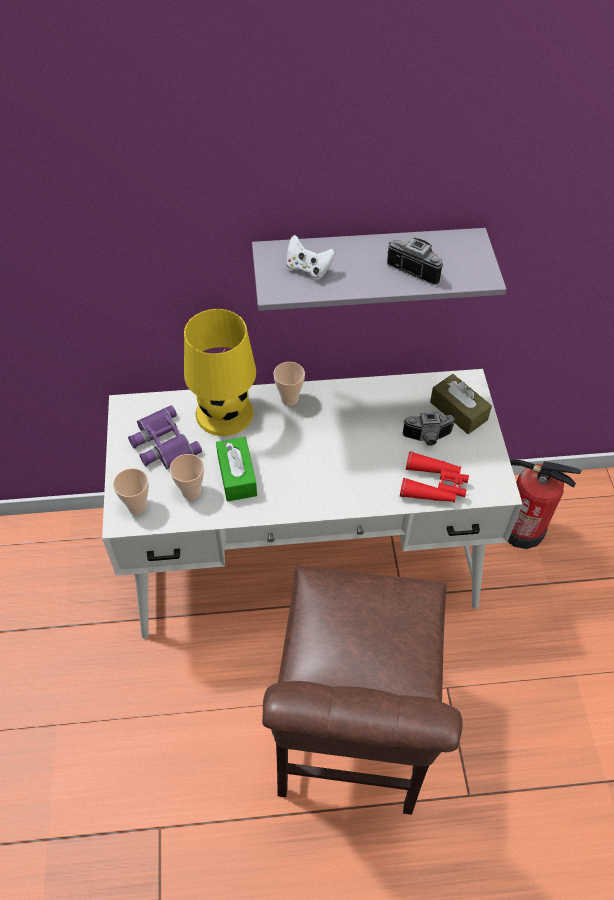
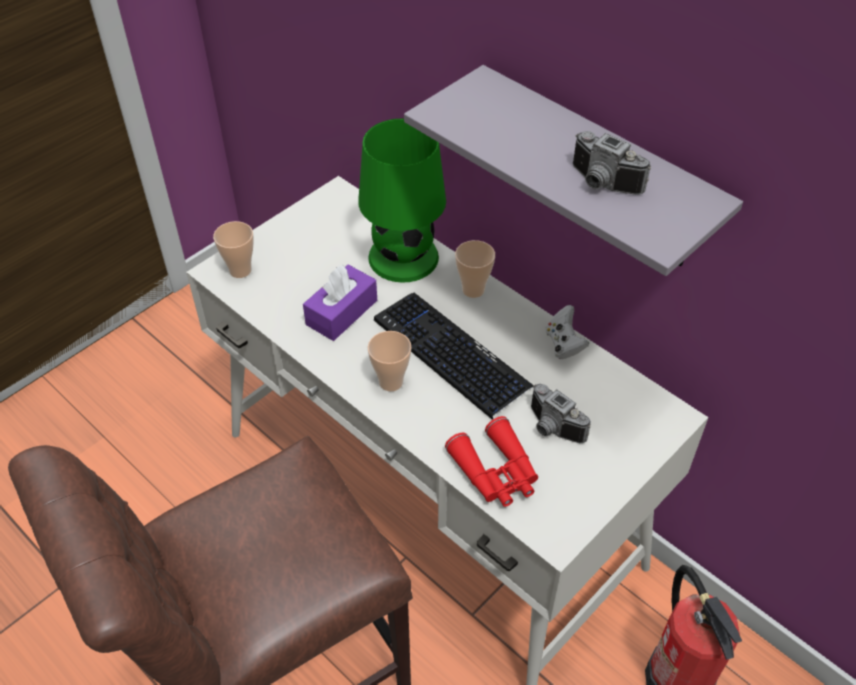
camera: 50 degrees right, 5 degrees down
(162, 443) = (323, 241): purple binoculars -> none
(191, 491) = (291, 294): cup -> cup (391, 382)
(225, 412) = (404, 257): yellow table lamp -> green table lamp
(237, 475) = (341, 312): green tissue box -> purple tissue box
(308, 269) = (494, 116): white game controller -> white game controller (564, 344)
(328, 445) = (450, 354): none -> keyboard
(417, 267) = (601, 184): camera -> camera turned 135 degrees clockwise
(458, 411) = (621, 432): brown tissue box -> none

